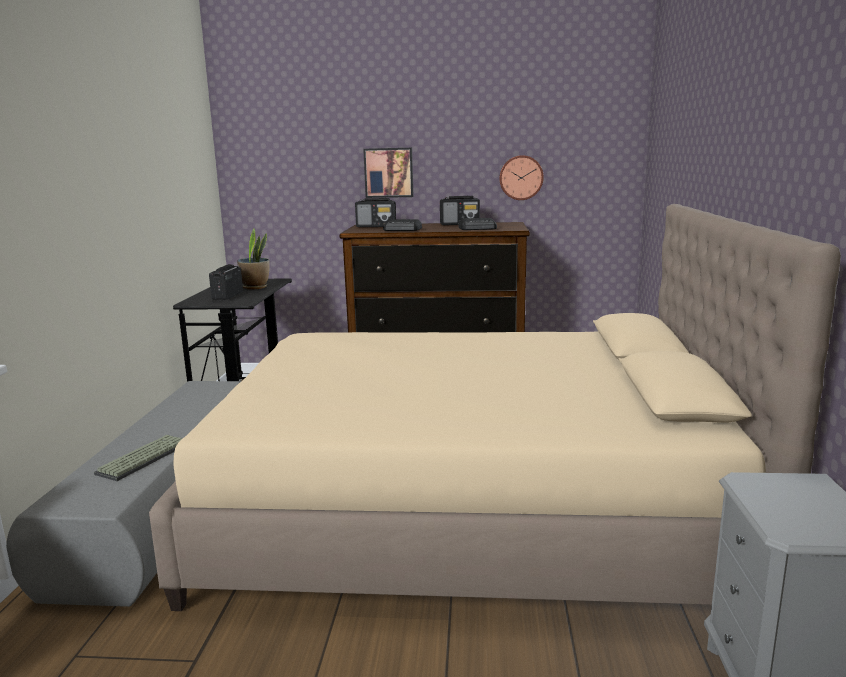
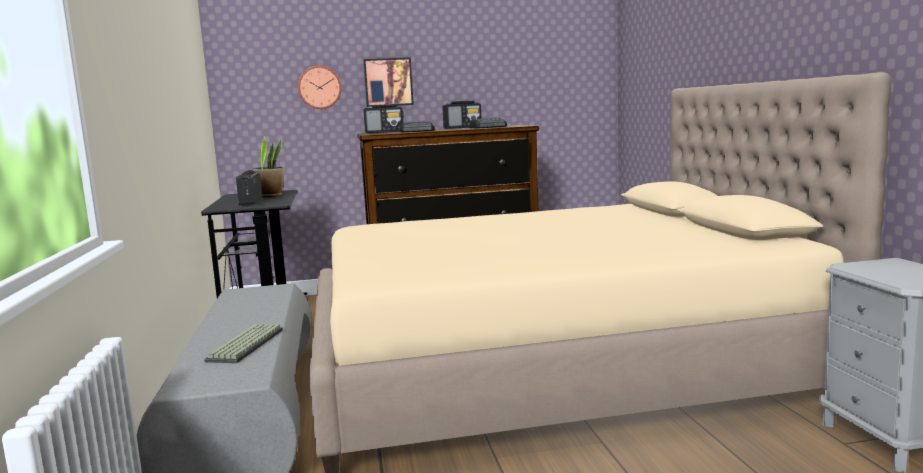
camera: 15 degrees left, 5 degrees down
(521, 177) = (512, 84): wall clock -> wall clock (319, 87)

